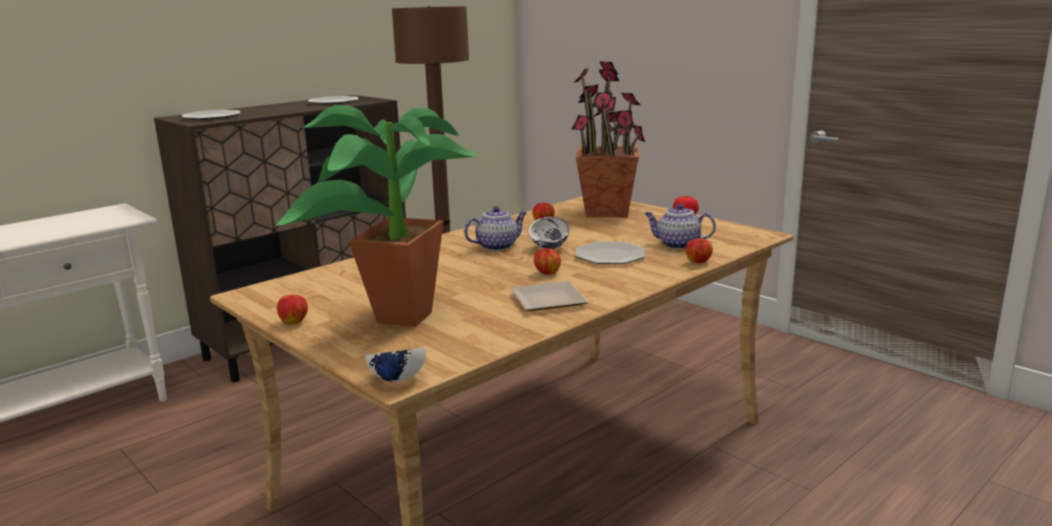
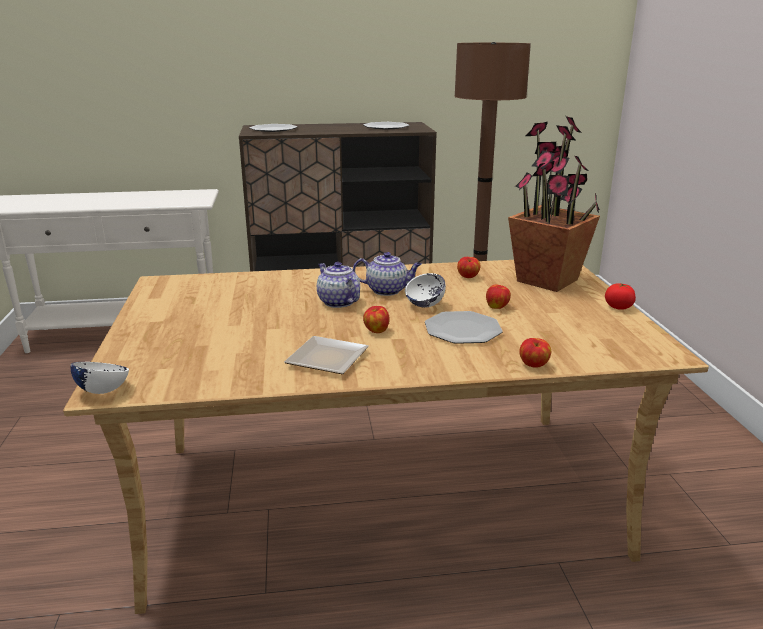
camera: 35 degrees right, 5 degrees up
(294, 322) = (140, 315): apple -> apple (497, 307)
(394, 321) = (193, 337): potted plant -> none
(677, 245) = (549, 338): teapot -> teapot (337, 302)

